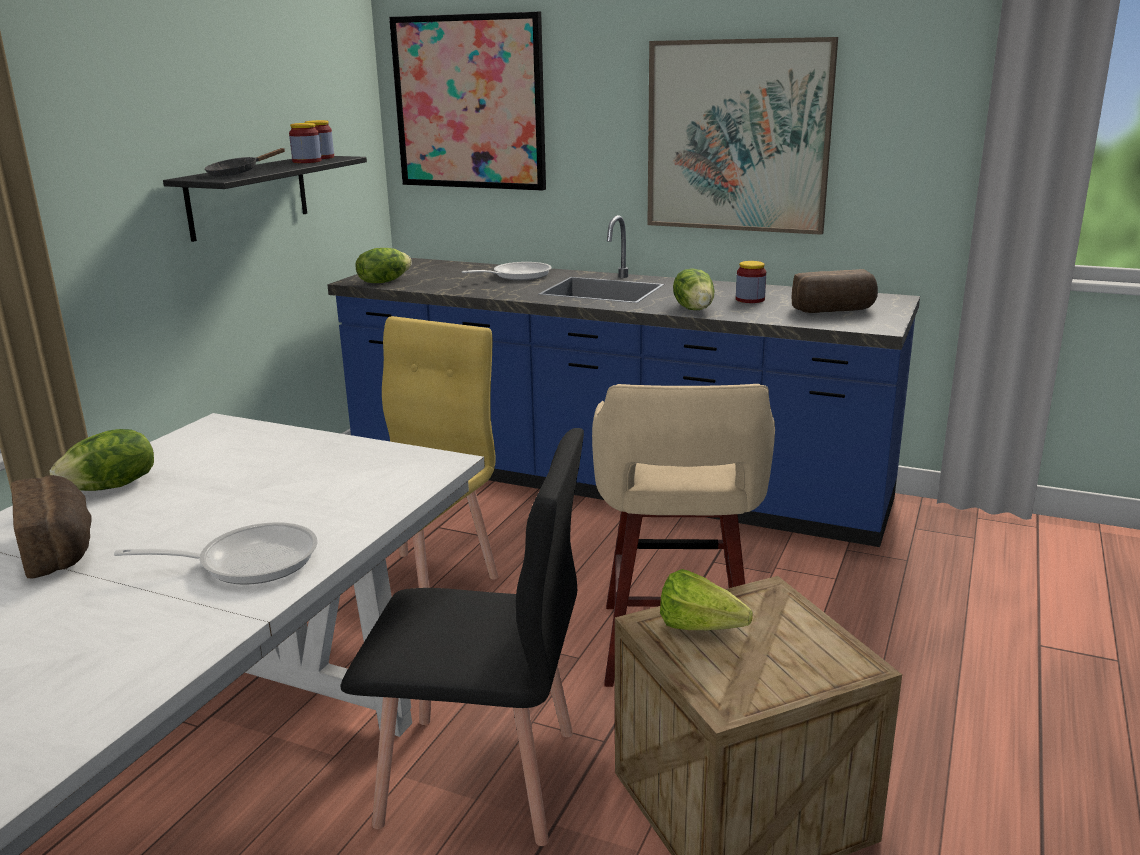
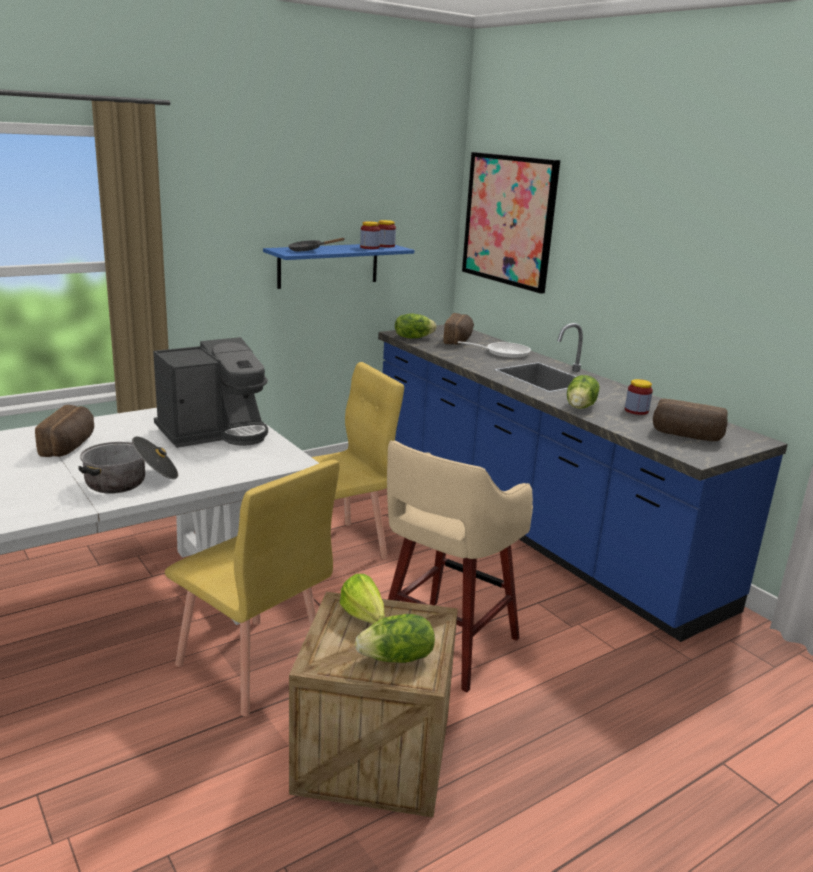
camera: 30 degrees right, 0 degrees up
(112, 487) = (130, 423): lettuce -> lettuce (397, 658)
(248, 196) = (328, 265): black shelf -> blue shelf
(248, 561) = (130, 481): frying pan -> cooking pot
(270, 461) = (215, 432): none -> coffee machine
(443, 273) = (459, 340): none -> bread
(480, 778) = (251, 665): black chair -> yellow chair
(737, 136) = (673, 278): picture -> none

